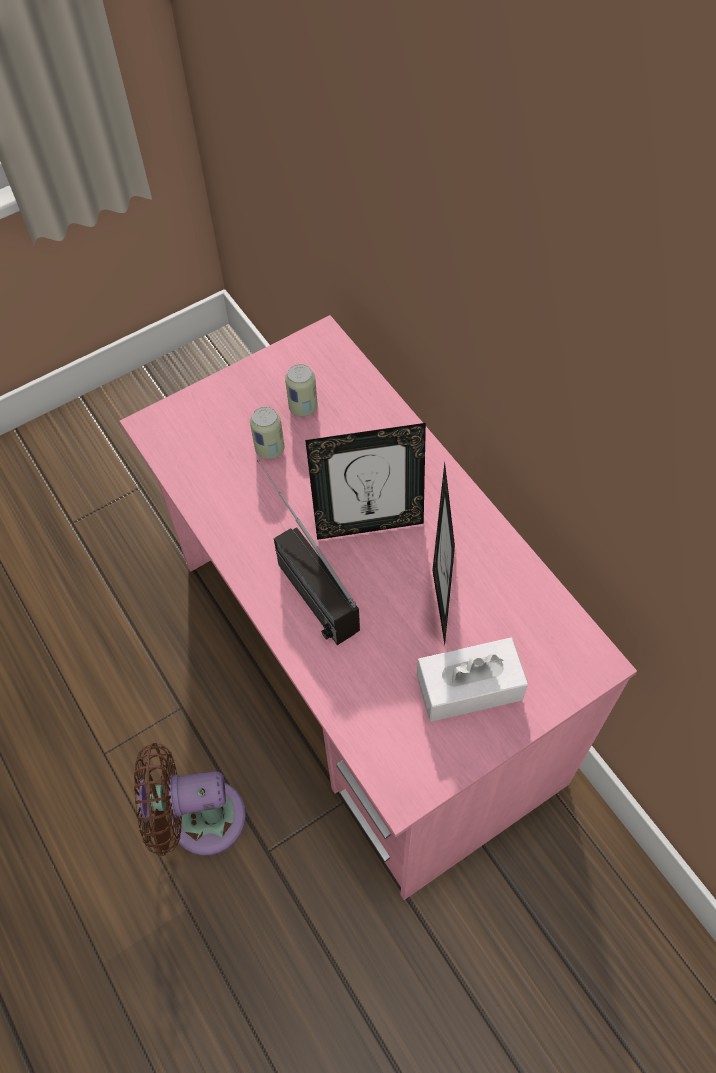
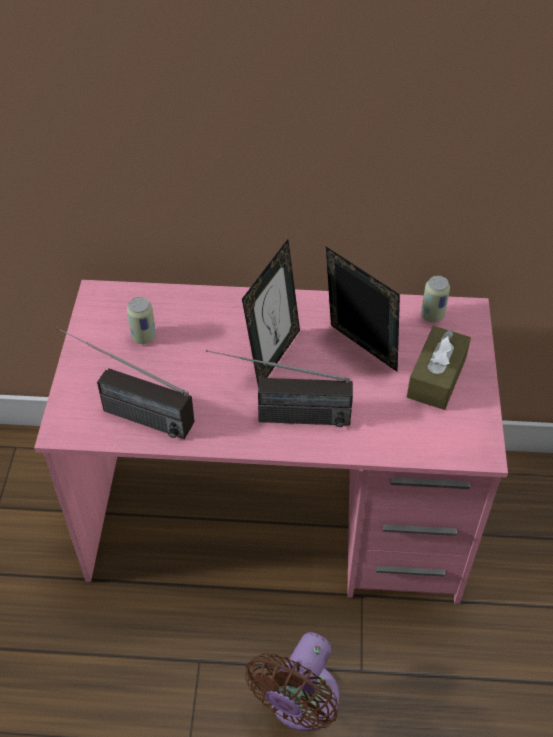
camera: 55 degrees left, 10 degrees down
(207, 455) = (125, 411): none -> radio
(270, 449) = (159, 374): can -> can (432, 315)
(469, 687) = (436, 377): white tissue box -> brown tissue box

